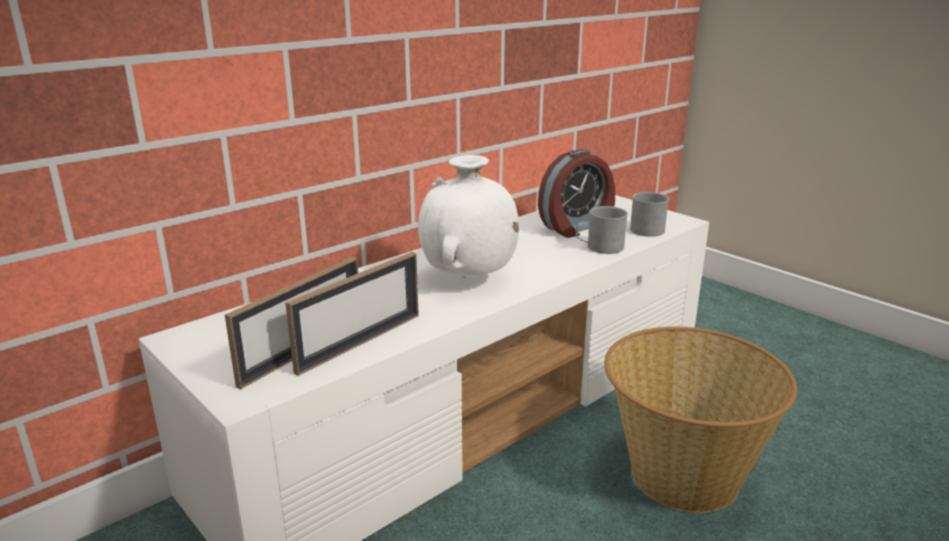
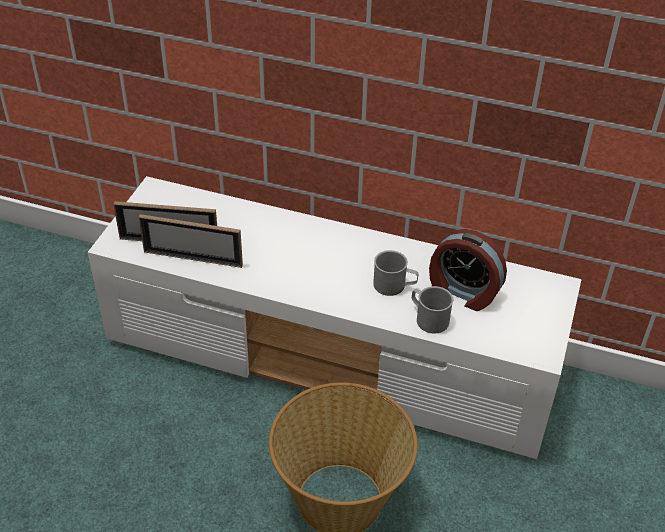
camera: 60 degrees right, 20 degrees up
(468, 279) = (312, 269): white vase -> none
(650, 229) = (501, 339): grey mug -> grey mug (394, 286)

